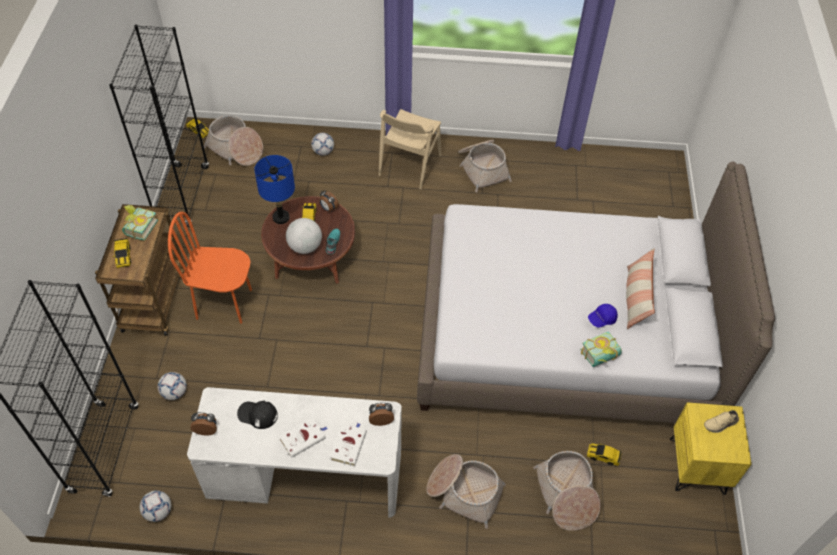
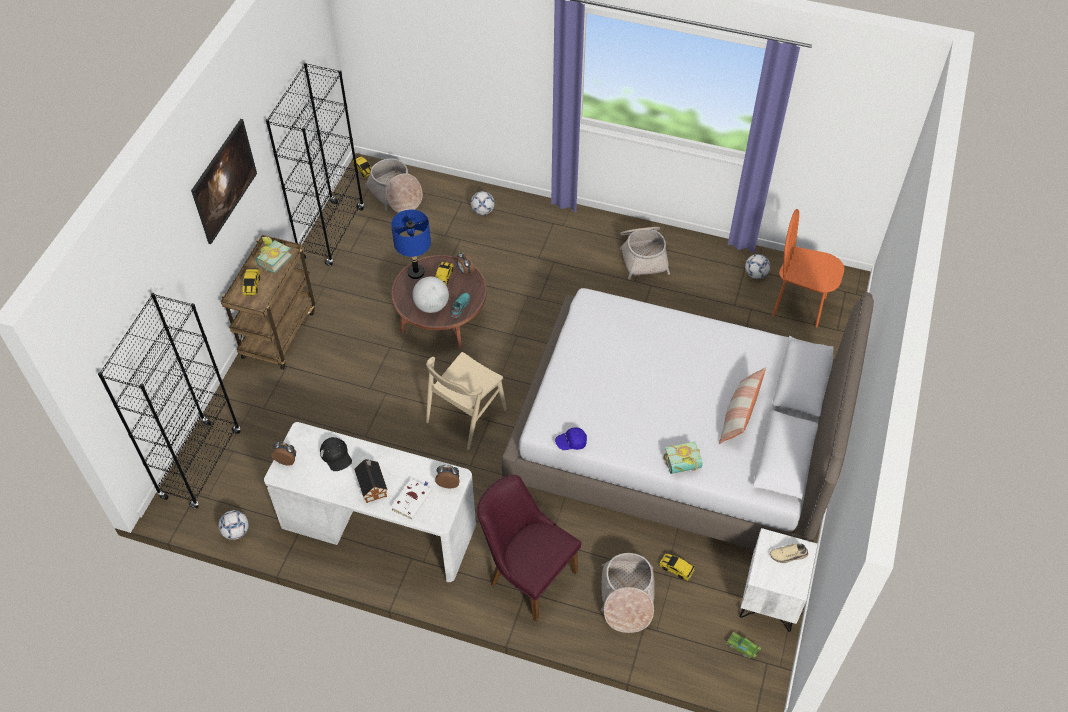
camera: 15 degrees right, 0 degrees up
(85, 166) = (228, 194): none -> picture
(174, 393) = (277, 425): football -> football (755, 274)
(224, 303) = (345, 348): orange chair -> orange chair (799, 306)
(257, 415) = (336, 456): black cap -> black cap turned 150 degrees counterclockwise
(303, 438) = (372, 485): white book -> toy house
(409, 165) = (567, 239): beige chair -> beige chair (465, 415)
(464, 492) = (526, 574): basket -> purple chair
(601, 319) = (696, 429): blue cap -> blue cap (571, 442)
(688, 520) = (742, 648): none -> green toy car
(697, 466) = (771, 598): yellow nightstand -> white nightstand

